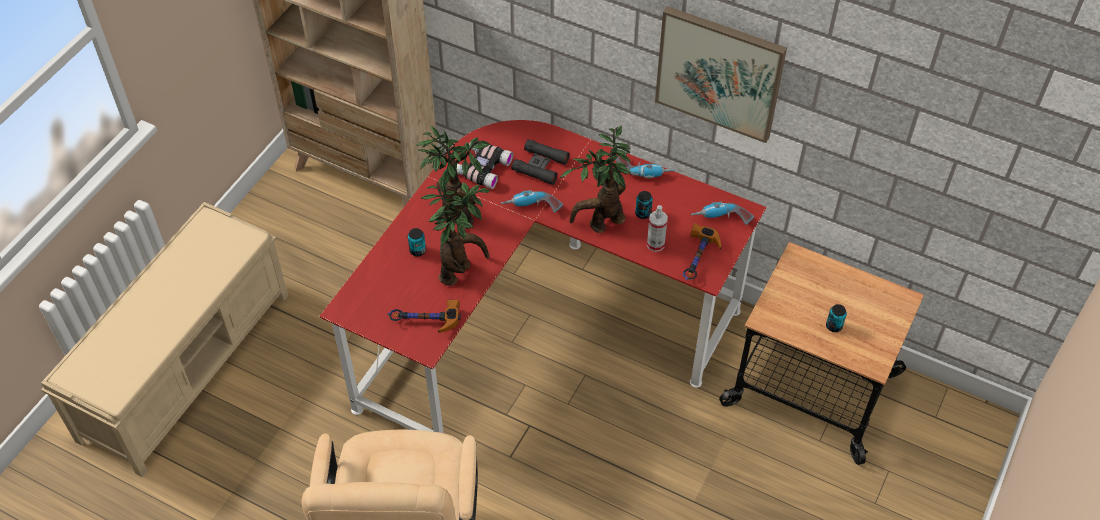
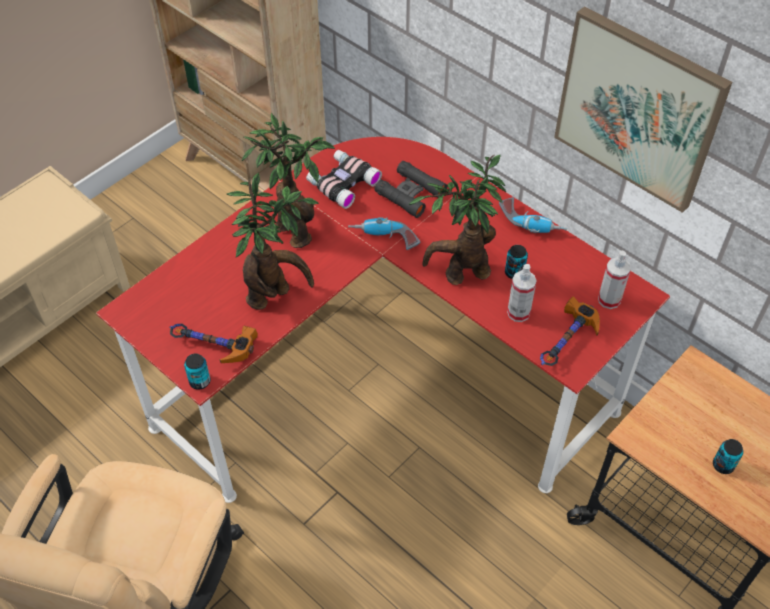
camera: 15 degrees right, 0 degrees up
(417, 250) = (235, 261): can -> can (200, 381)
(721, 219) = (609, 300): power drill -> spray bottle

